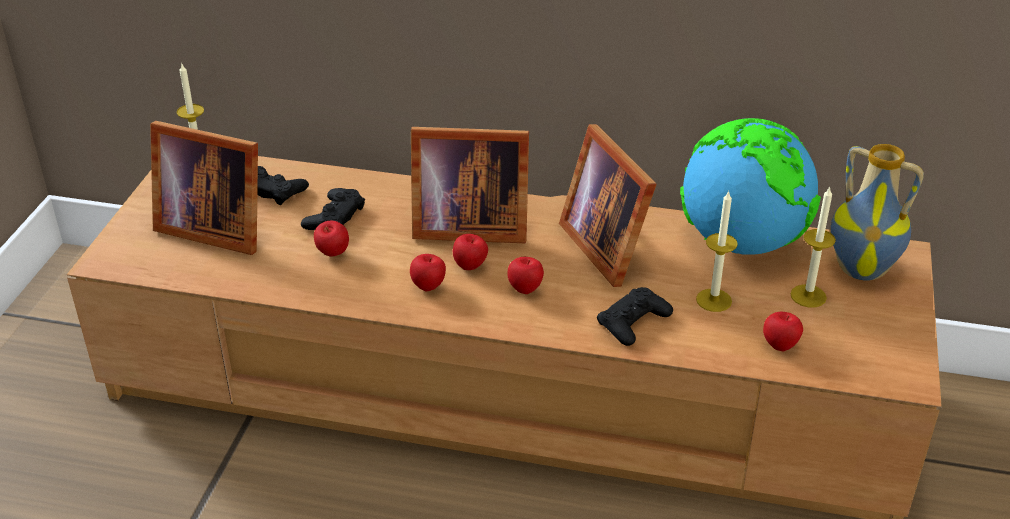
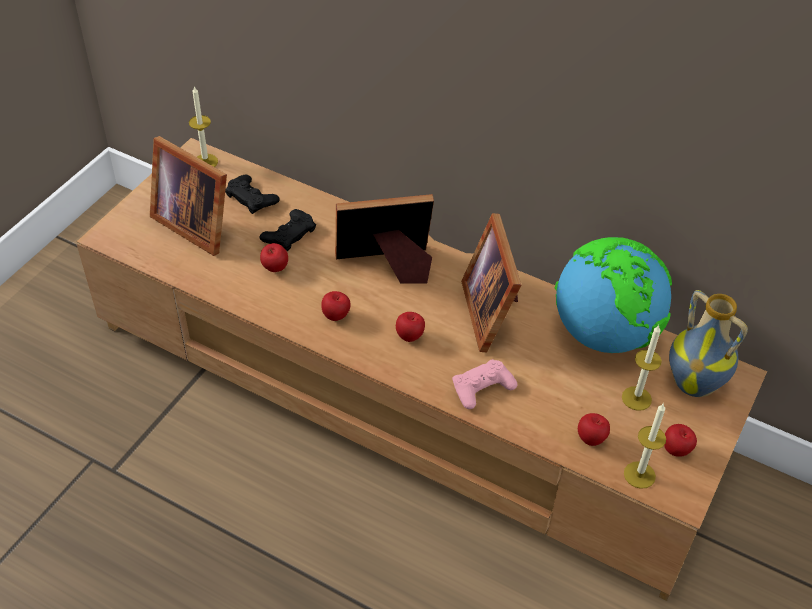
camera: 15 degrees right, 10 degrees up
(466, 225) = (387, 266): picture frame -> picture frame turned 150 degrees clockwise
(470, 267) = (375, 305): apple -> apple (676, 451)
(633, 322) = (482, 388): black game controller -> pink game controller
(714, 300) = (556, 383): candle -> candle (639, 475)

